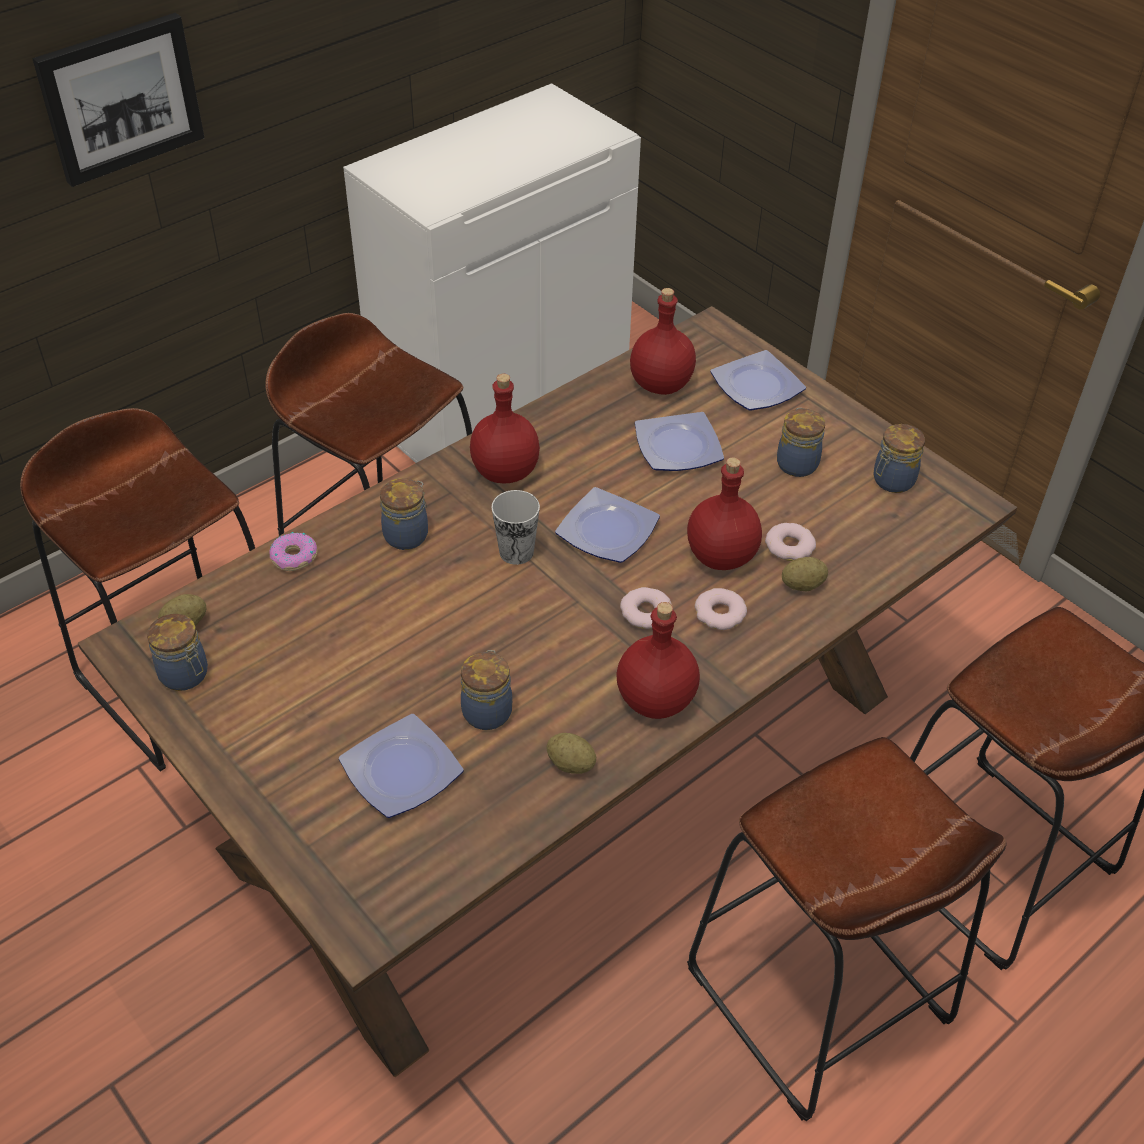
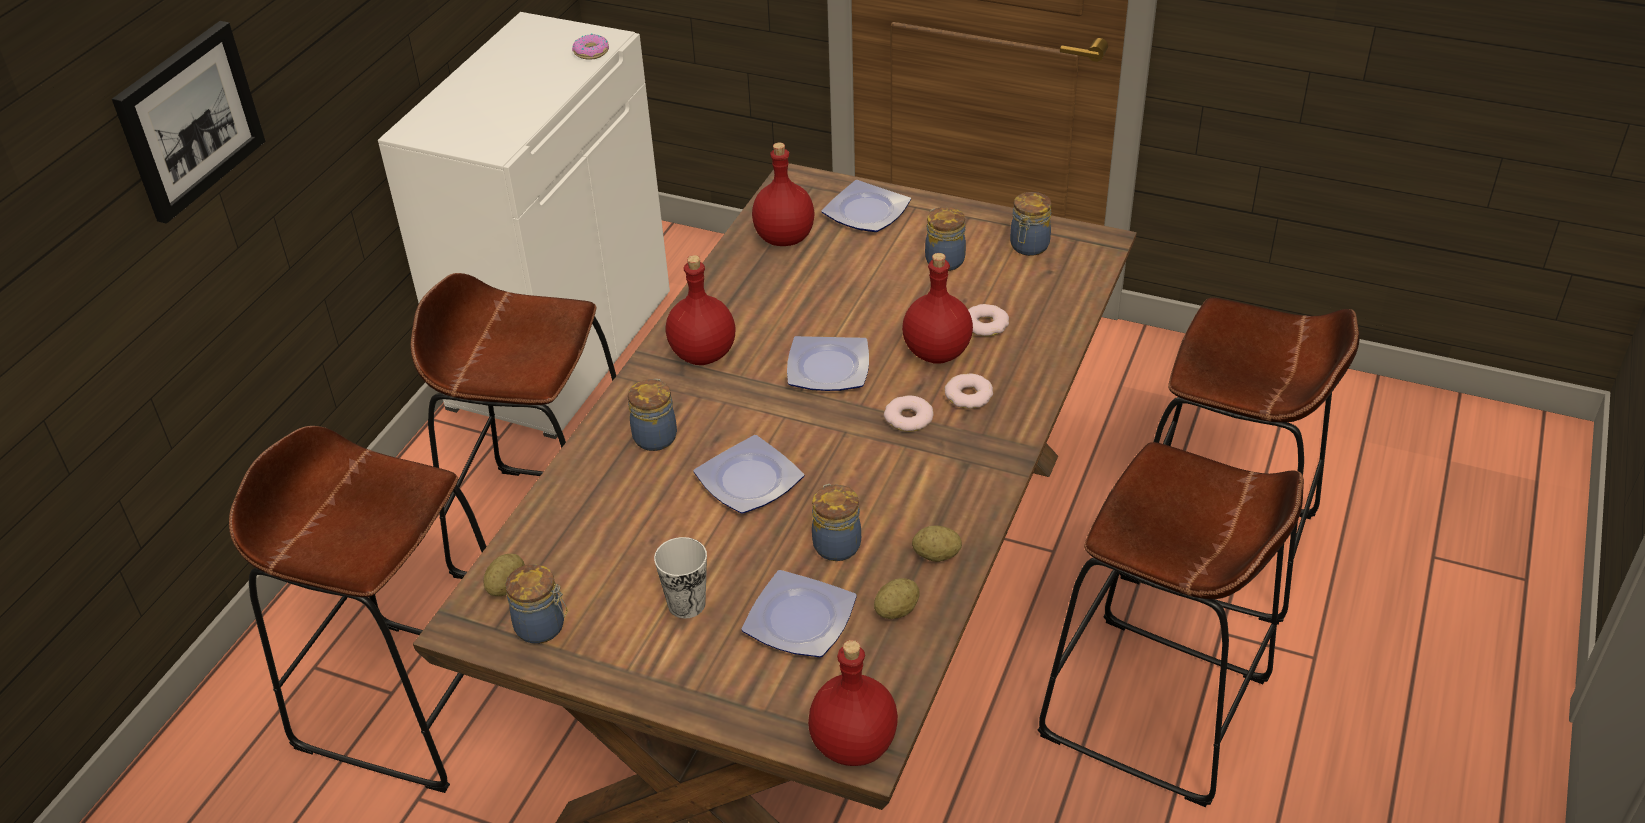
camera: 25 degrees left, 5 degrees down
(294, 557) = (565, 493): donut -> donut (592, 52)
(516, 552) = (763, 413): cup -> cup (686, 604)
(656, 701) = (968, 481): red bottle -> red bottle (855, 745)
(680, 448) = (839, 282): plate -> plate (751, 480)
(802, 585) = (1017, 350): potato -> potato (896, 610)

